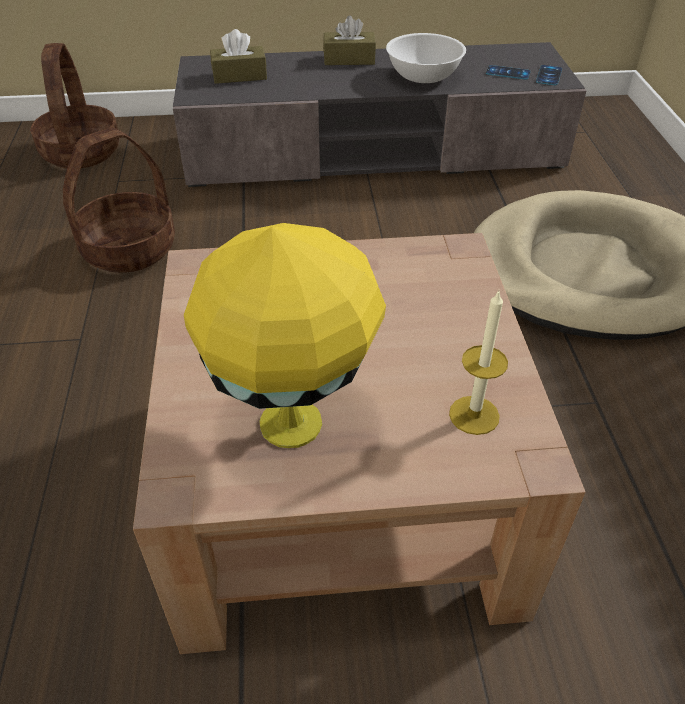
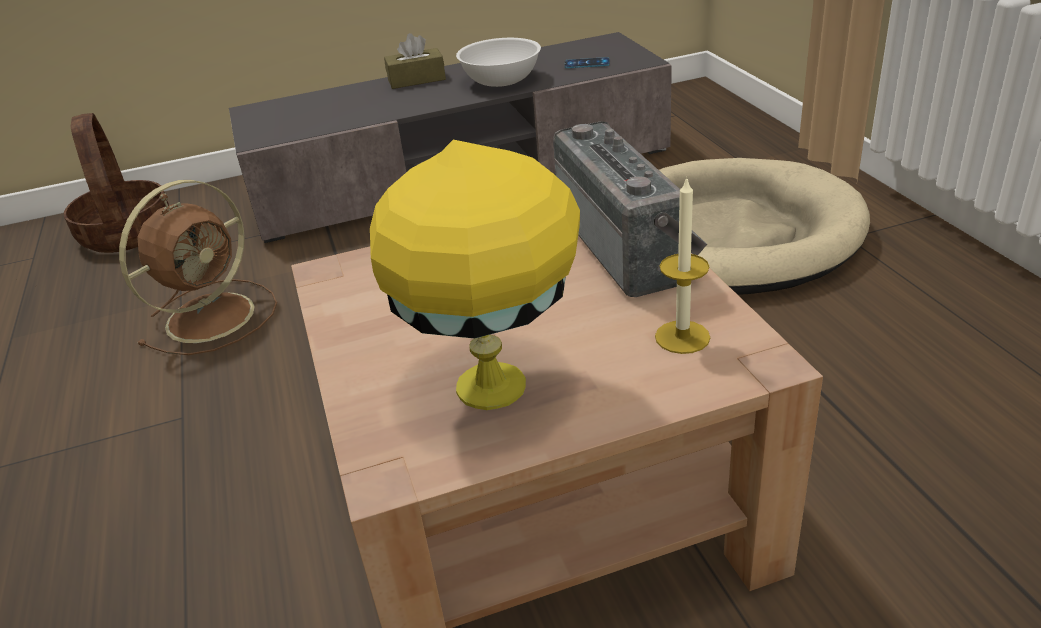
camera: 10 degrees left, 10 degrees down
(129, 248) = (214, 315): basket -> brown fan
(239, 75) = (302, 113): brown tissue box -> none
(462, 300) = (628, 244): none -> radio
(549, 75) = (629, 59): phone -> none

